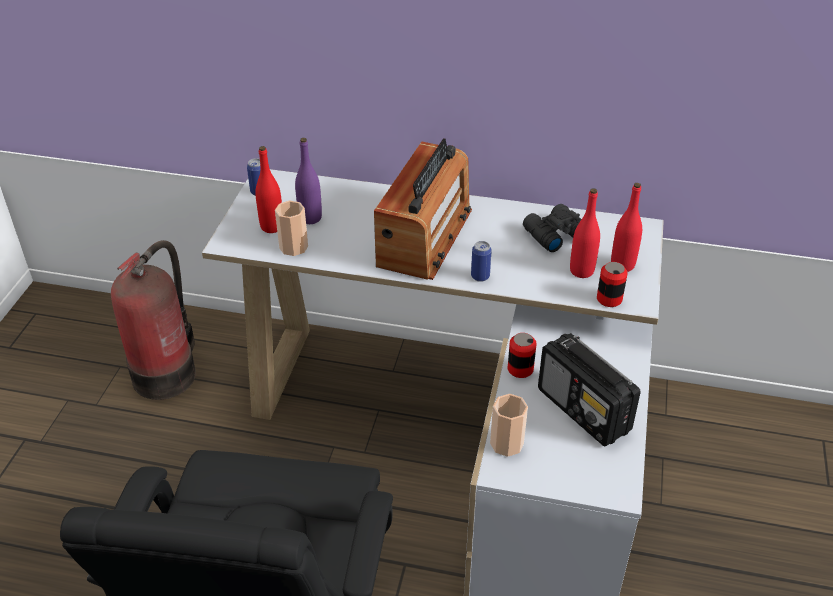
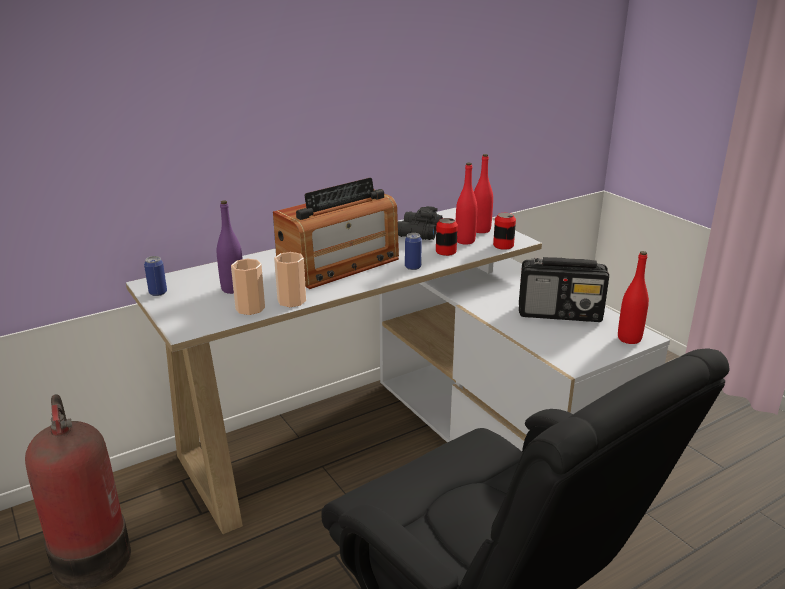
camera: 45 degrees left, 15 degrees down
(272, 227) = (209, 305): red bottle -> red bottle (629, 339)
(425, 237) = (339, 265): radio -> radio turned 75 degrees clockwise
(506, 443) = (552, 349): cup -> cup (291, 301)
(520, 369) = (493, 313): can -> can (446, 251)

